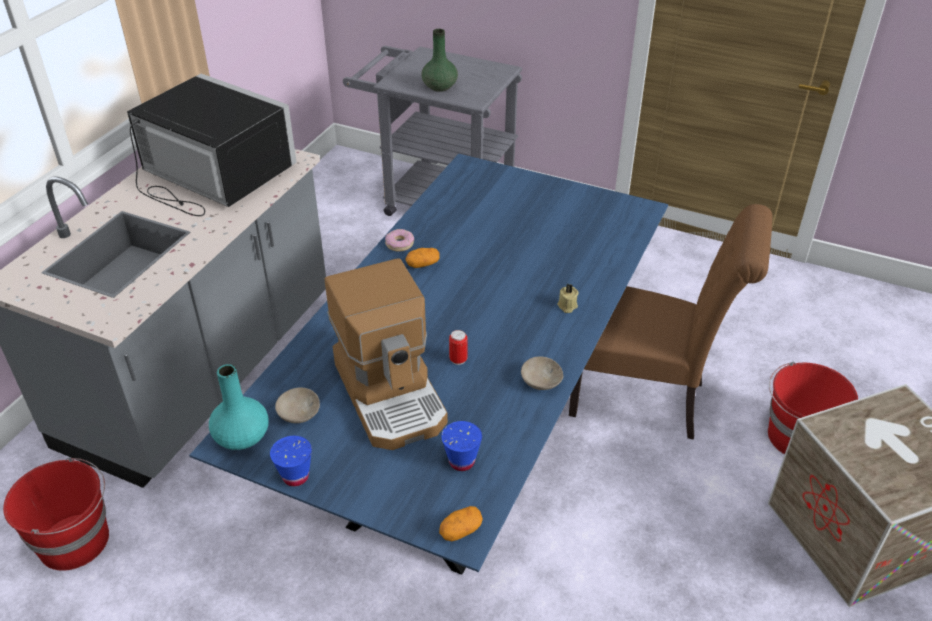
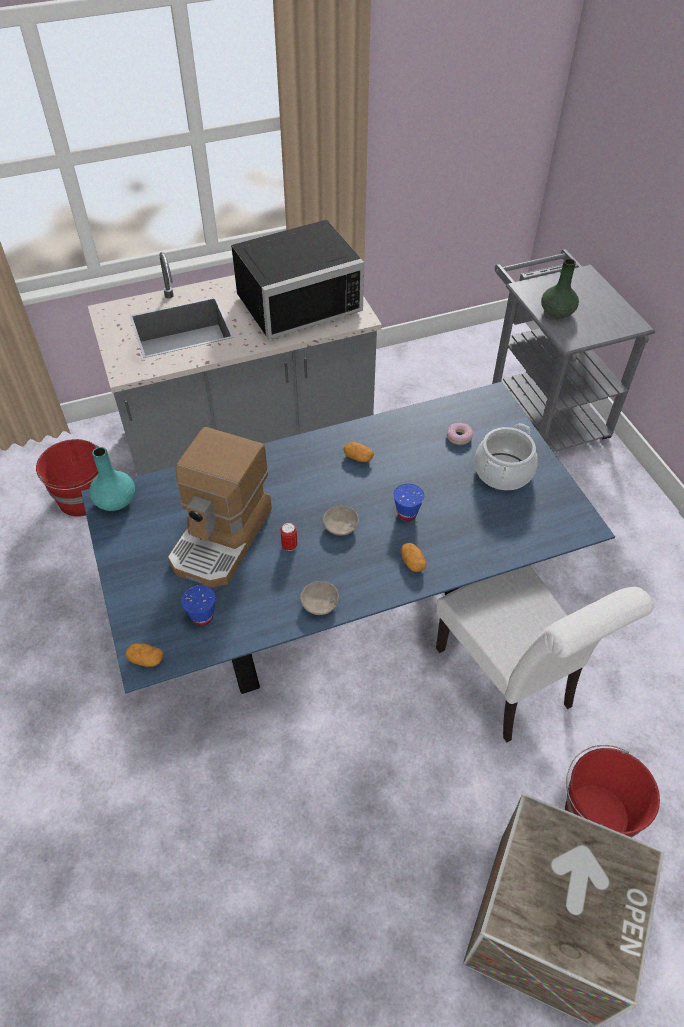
camera: 45 degrees right, 10 degrees up
(212, 175) = (296, 300): black microwave -> black microwave turned 75 degrees clockwise
(295, 476) = (110, 549): blue cup -> blue cup (407, 513)
(297, 413) = (159, 508): beige bowl -> beige bowl (340, 525)
(399, 244) = (363, 431): donut -> donut (459, 436)
(544, 209) = (503, 472): none -> cooking pot
(567, 306) = (412, 562): beige candle -> potato
(646, 399) = (509, 683): brown chair -> white chair

